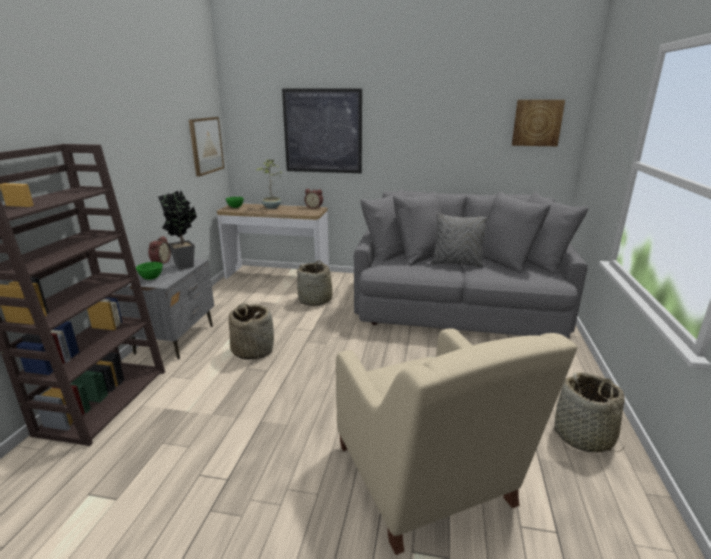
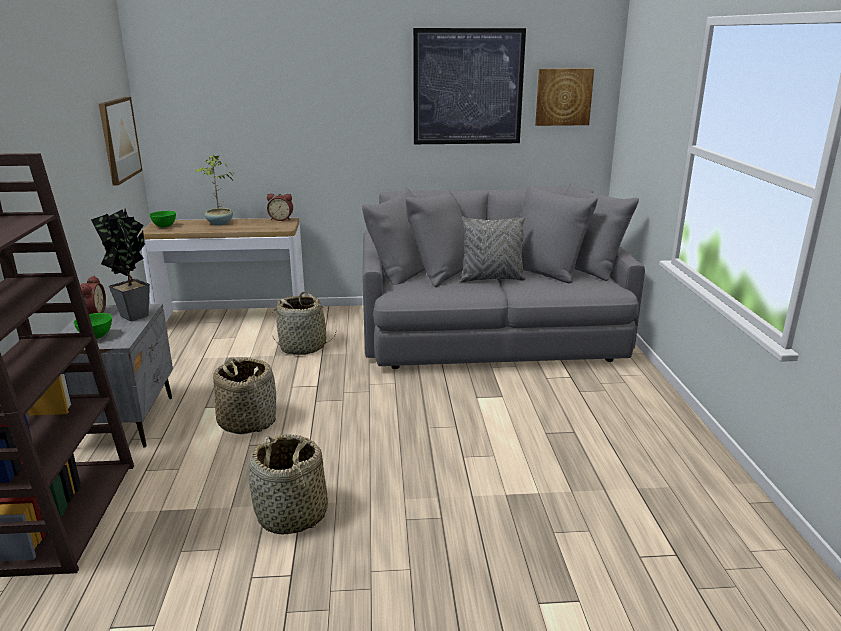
camera: 15 degrees left, 0 degrees up
(322, 131) = (287, 113): picture -> picture (468, 87)
(426, 480) = (527, 531): beige armchair -> none
(583, 436) = (675, 458): basket -> basket (292, 515)

